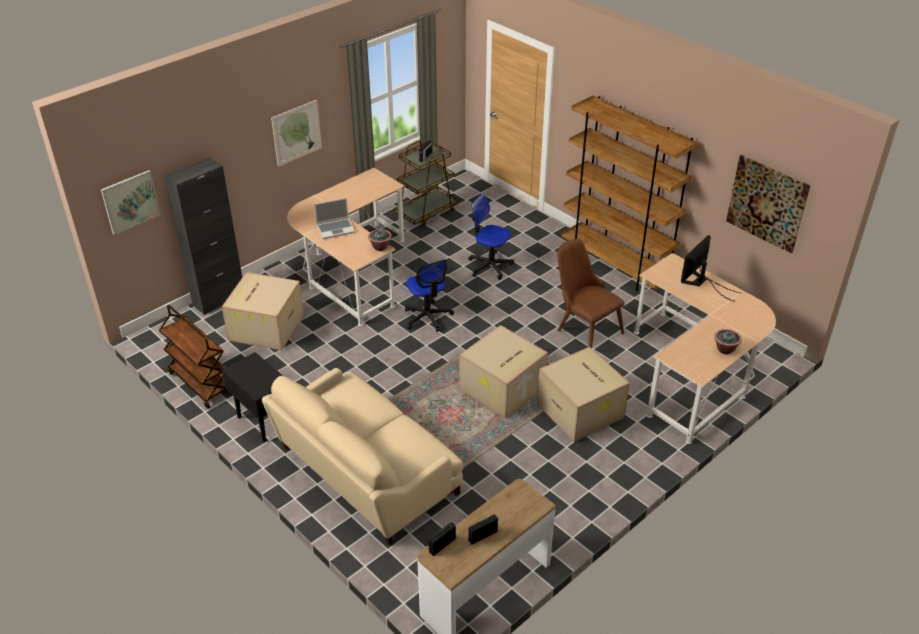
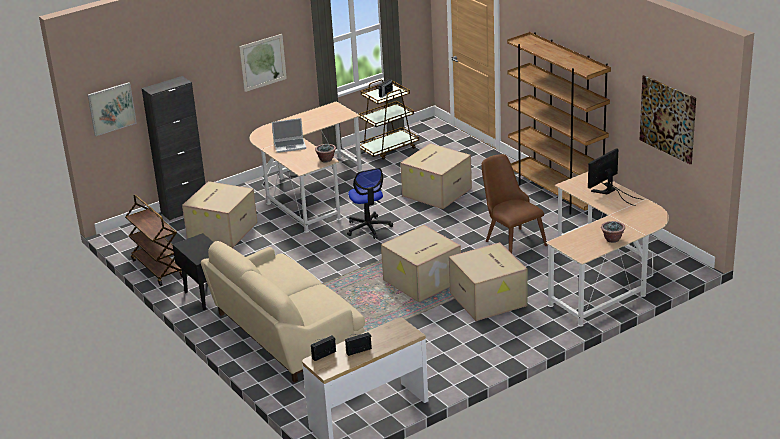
camera: 10 degrees right, 10 degrees down
(490, 266) = (436, 191): office chair -> cardboard box

